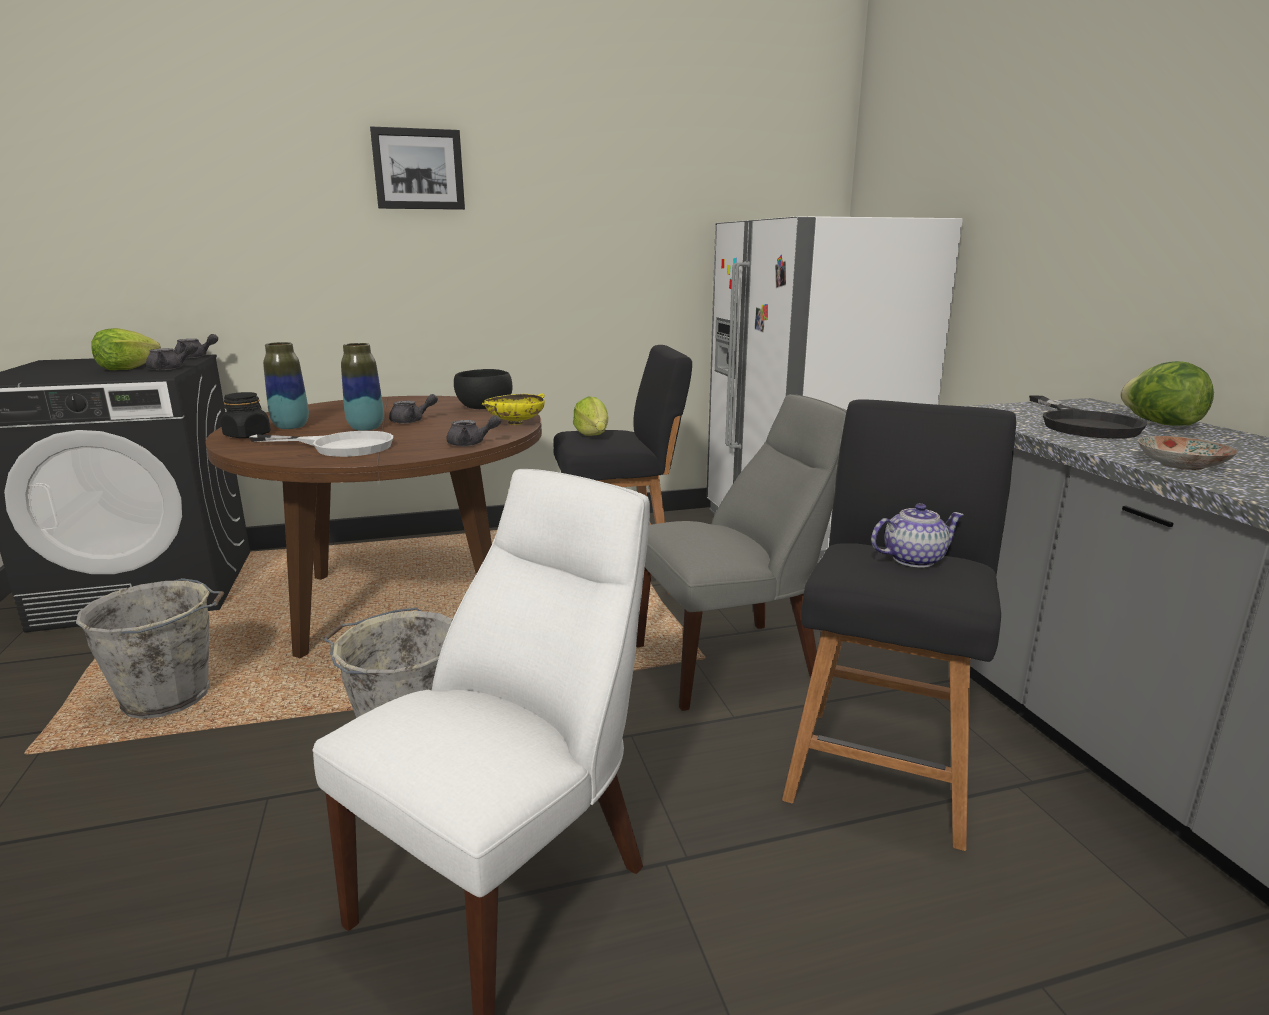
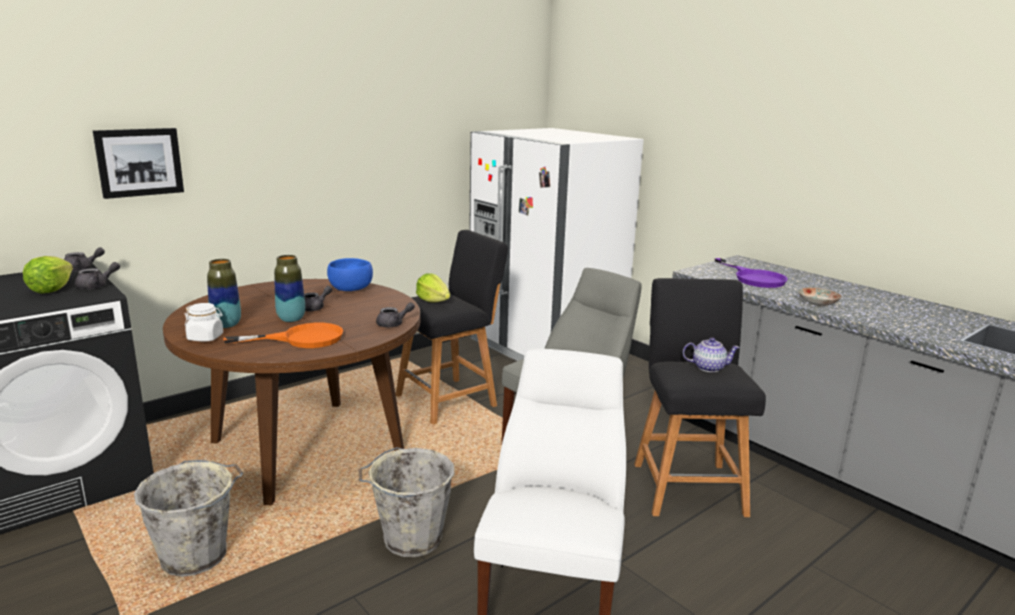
camera: 25 degrees left, 0 degrees up
(247, 435) = (205, 337): black jar -> white jar
(340, 446) = (302, 339): white frying pan -> orange frying pan
(418, 169) = (260, 99): picture -> picture (139, 162)
(485, 408) = (351, 289): black bowl -> blue bowl
(515, 423) = (395, 301): yellow bowl -> none
(912, 559) = (708, 367): teapot -> teapot turned 45 degrees clockwise
(1082, 424) = (754, 278): black frying pan -> purple frying pan
(1160, 424) = (785, 273): lettuce -> none

